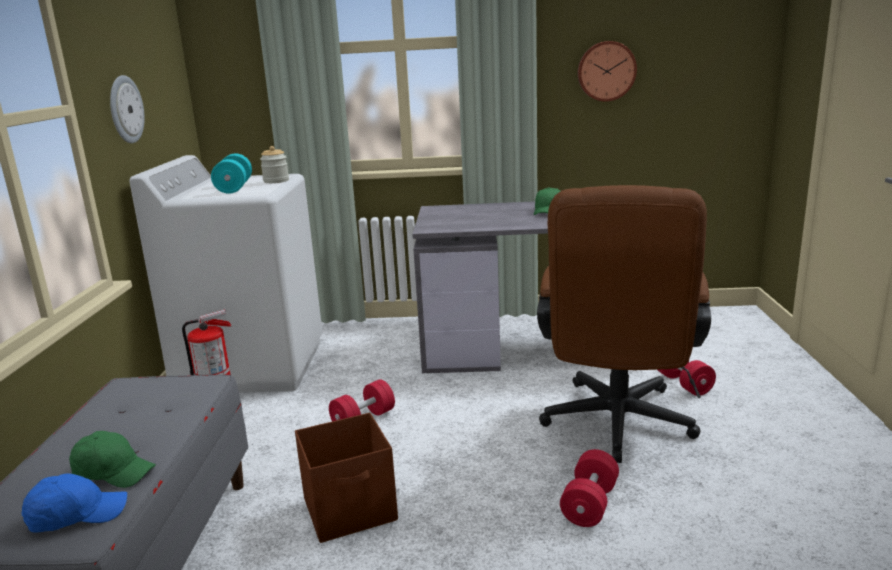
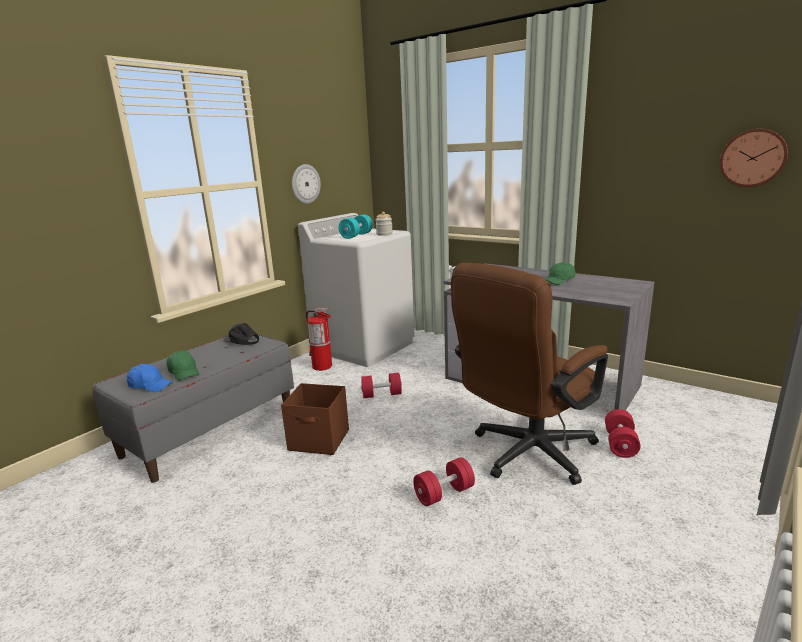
camera: 35 degrees right, 0 degrees up
(142, 393) = (242, 340): none -> black cap
(606, 71) = (647, 171): wall clock -> wall clock (752, 158)

